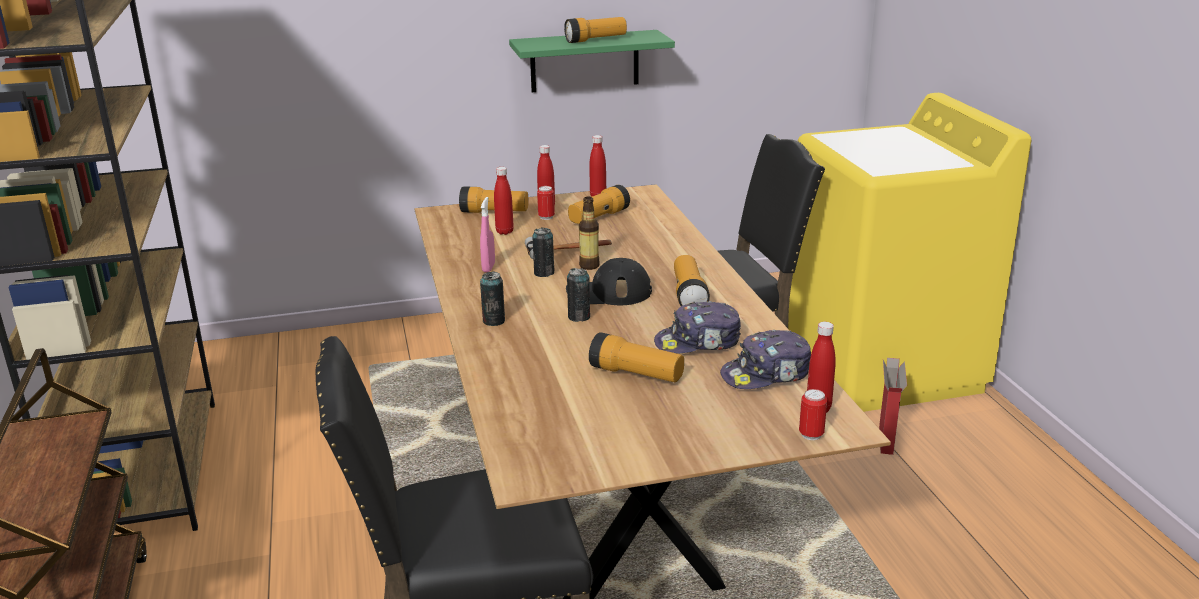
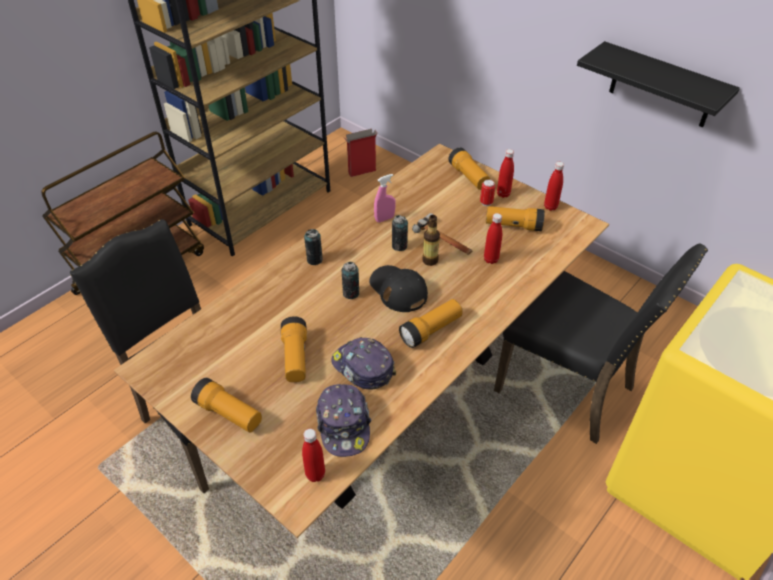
camera: 55 degrees right, 20 degrees up
(504, 232) = (443, 197): red bottle -> red bottle (491, 259)
(584, 61) = (661, 86): green shelf -> black shelf
(595, 40) = (658, 75): flashlight -> flashlight (229, 413)
(766, 374) = (344, 425): cap -> cap turned 135 degrees counterclockwise
(811, 435) = (276, 484): can -> none
(886, 441) = (591, 533): cardboard box -> cardboard box (361, 172)

